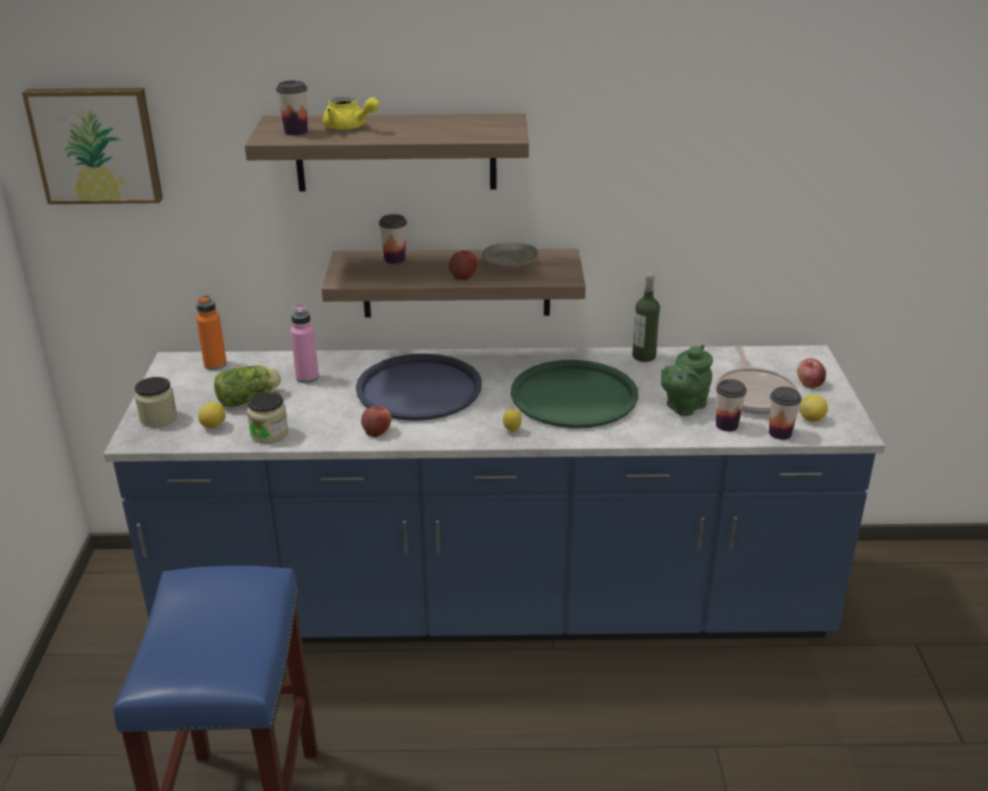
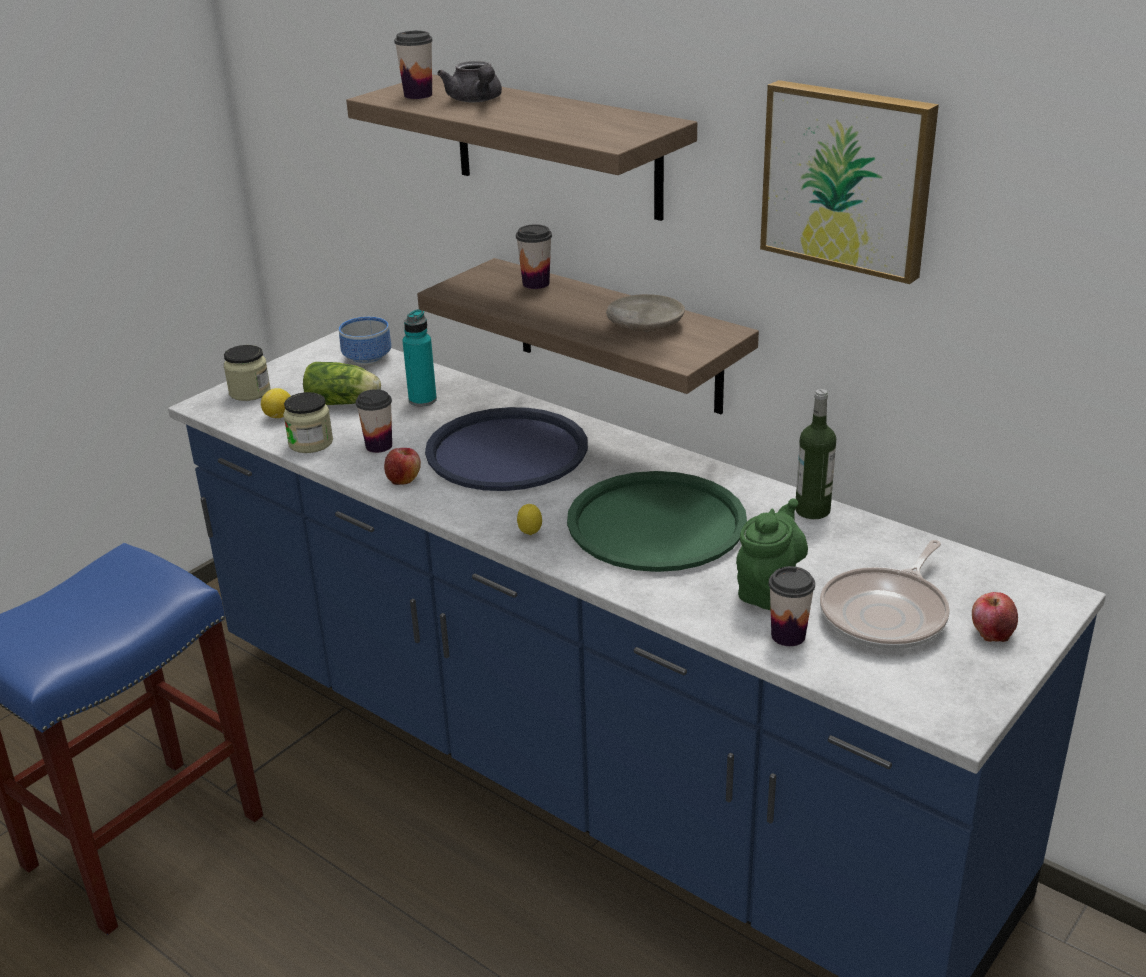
camera: 40 degrees right, 0 degrees up
(96, 145) = (297, 81): picture -> picture (848, 178)
(215, 365) = (365, 358): orange bottle -> bowl
(307, 377) = (422, 400): pink bottle -> turquoise bottle
(349, 127) = (476, 100): yellow teapot -> grey teapot
(464, 275) = (574, 322): apple -> none
(683, 406) = (768, 589): green teapot -> green teapot turned 120 degrees clockwise
(780, 433) = (844, 677): cup -> cup (379, 446)
(811, 419) = (919, 679): lemon -> none

